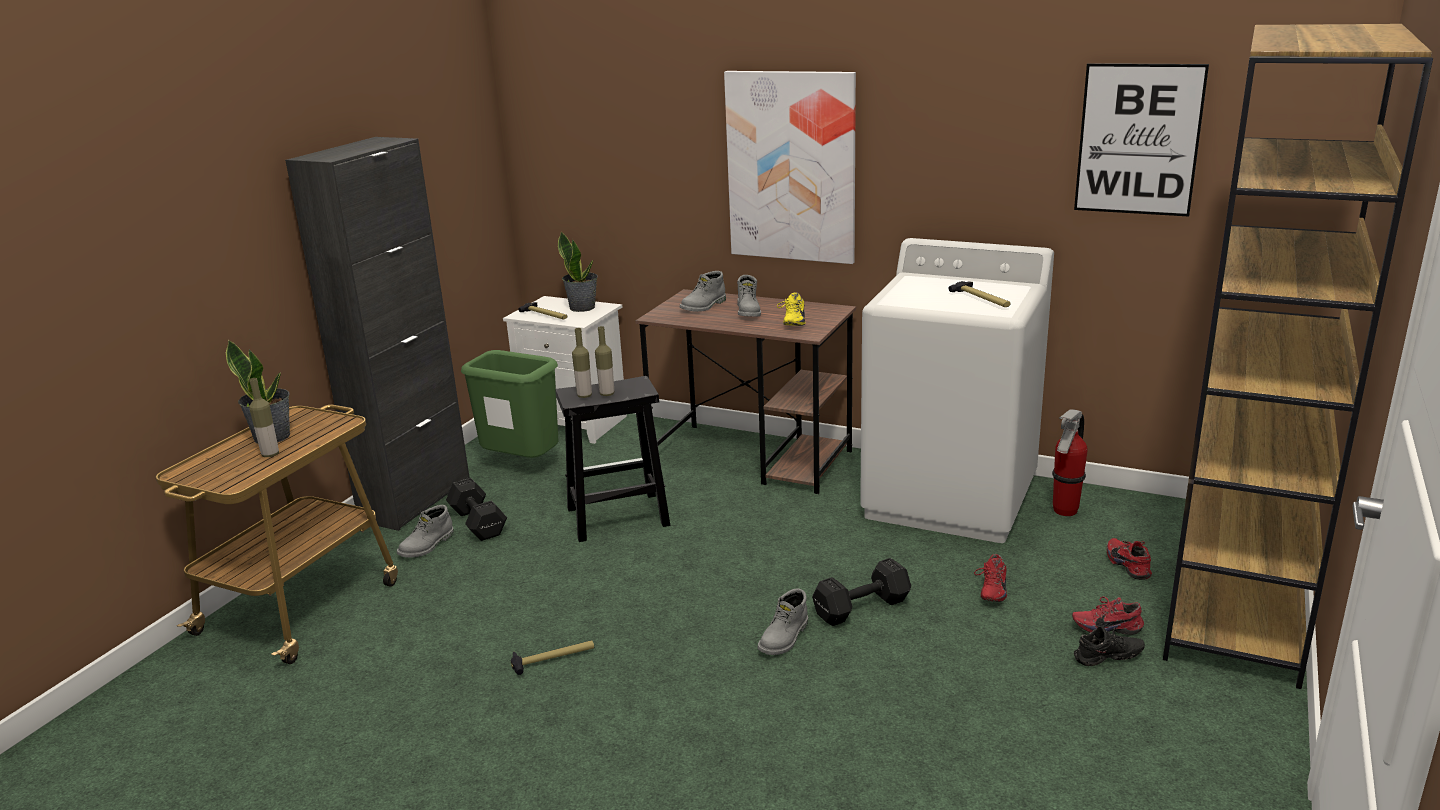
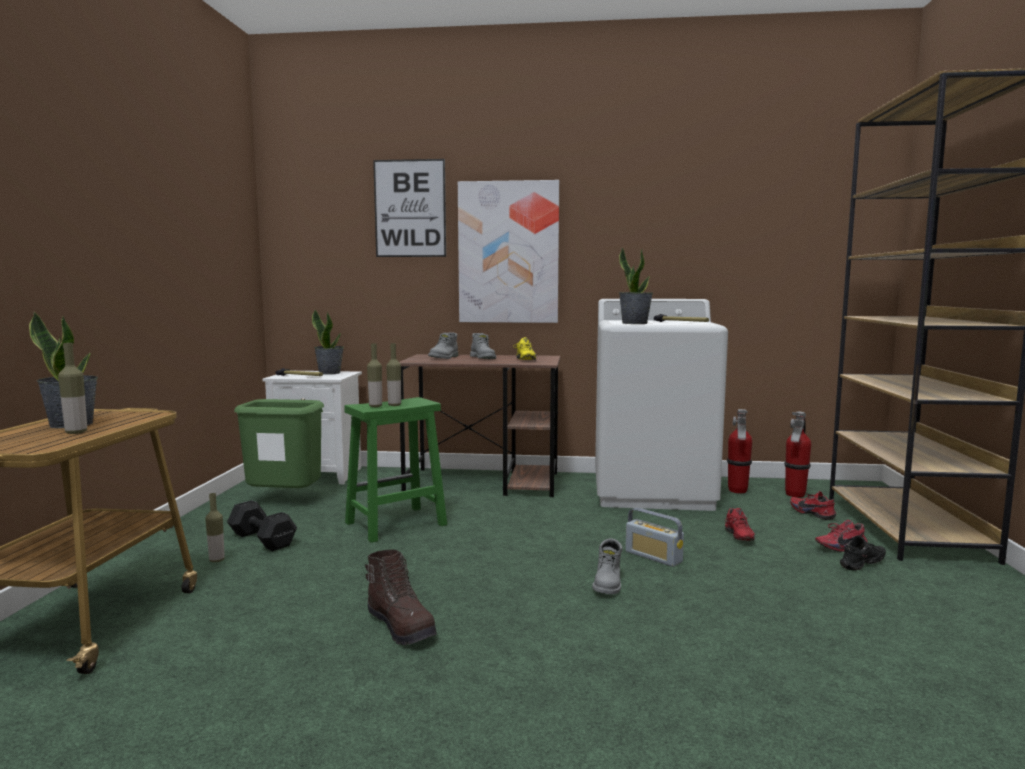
camera: 20 degrees left, 15 degrees down
(415, 500) = (188, 530): black cabinet -> none
(427, 546) = (217, 560): grey boot -> bottle
(553, 659) = (402, 626): hammer -> brown boot
(616, 517) = (394, 524): black stool -> green stool
(864, 607) = (653, 557): black dumbbell -> radio
(913, 300) = (634, 323): none -> potted plant
(1138, 140) = (759, 221): picture -> picture (410, 208)
(1138, 528) = (795, 495): none -> fire extinguisher

